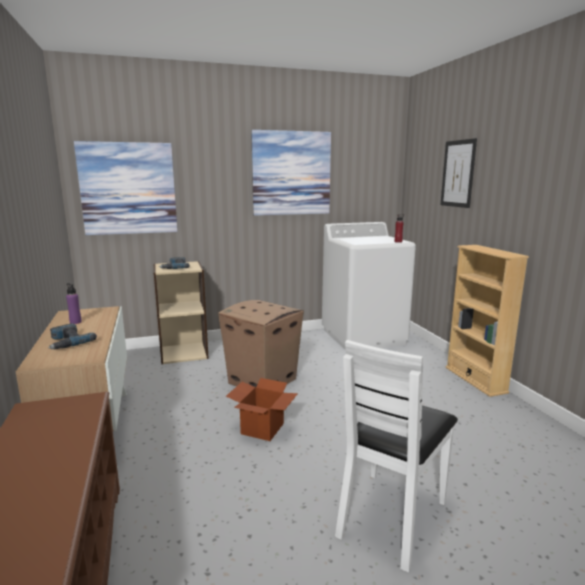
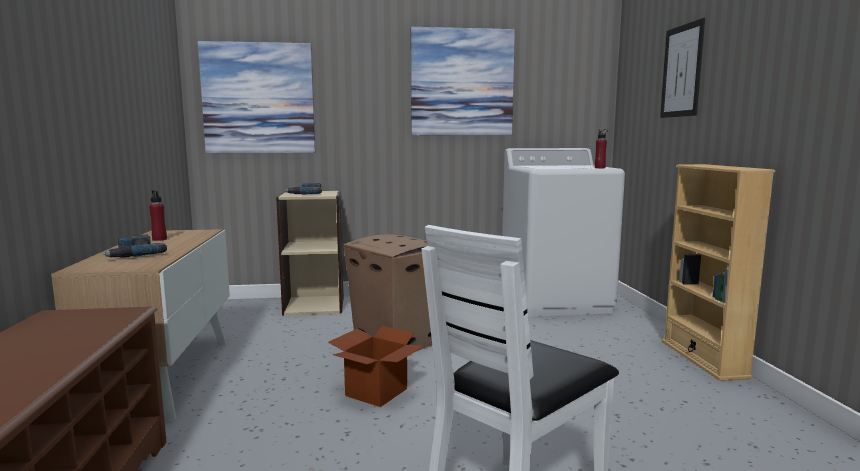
camera: 10 degrees right, 5 degrees down
(75, 322) = (159, 239): purple bottle -> red bottle

